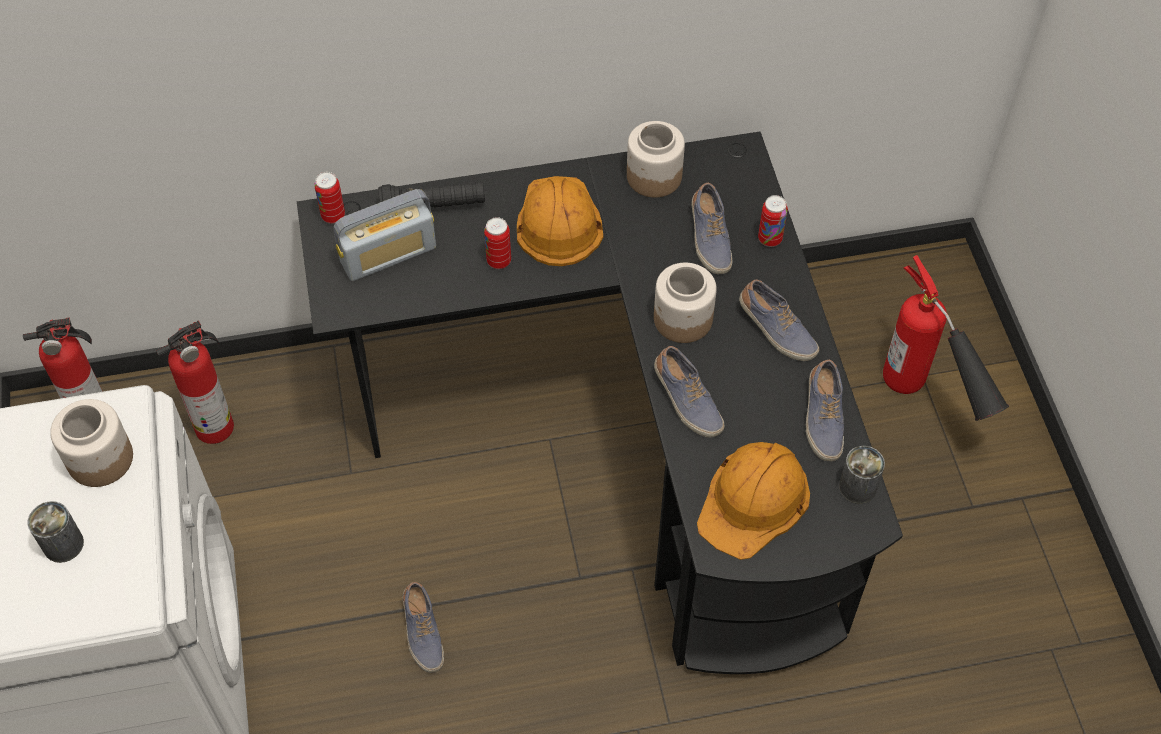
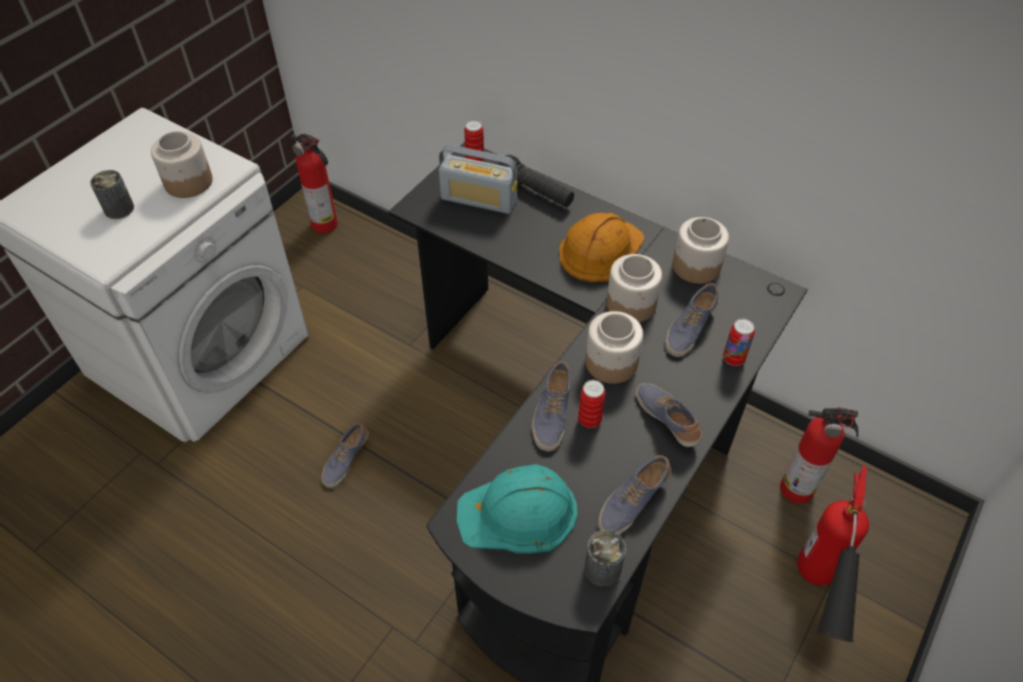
camera: 45 degrees right, 5 degrees down
(217, 426) = (374, 270): fire extinguisher -> fire extinguisher (799, 489)
(499, 261) = (537, 246): can -> can (589, 419)
(640, 253) = (631, 304): none -> jar
(754, 501) = (518, 513): orange hard hat -> turquoise hard hat
(776, 331) = (667, 419): shoe -> shoe turned 150 degrees clockwise

